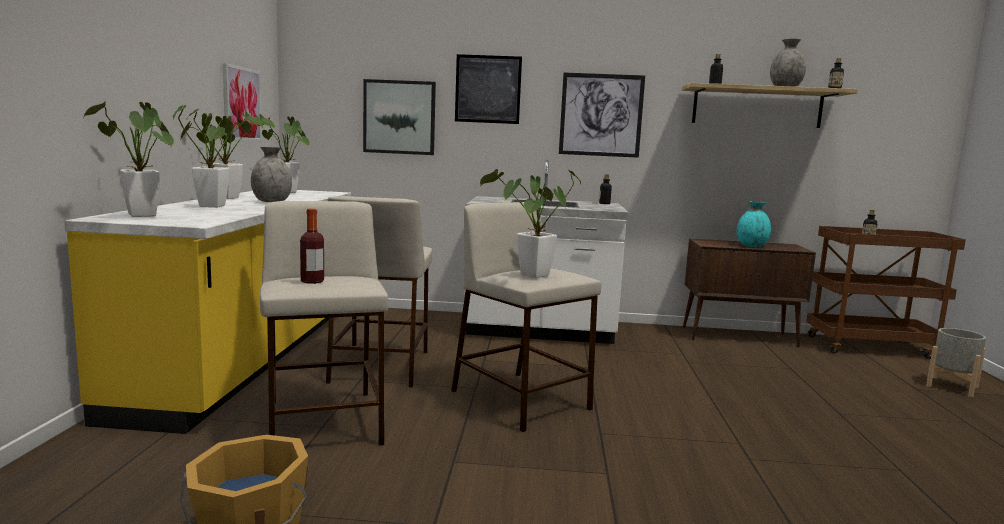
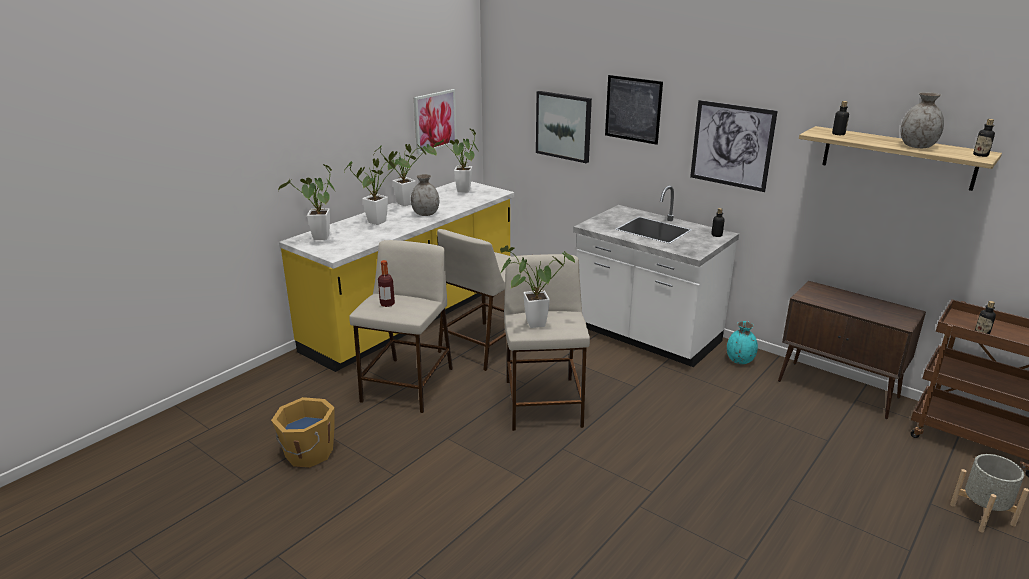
camera: 35 degrees right, 15 degrees up
(751, 246) = (852, 307): turquoise vase -> turquoise vase (739, 360)

